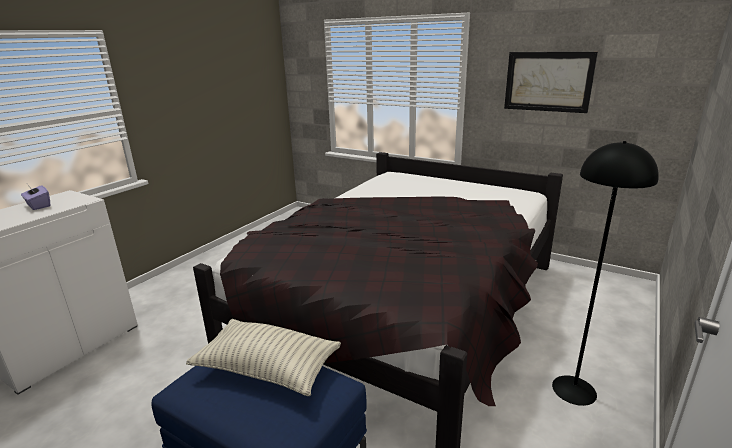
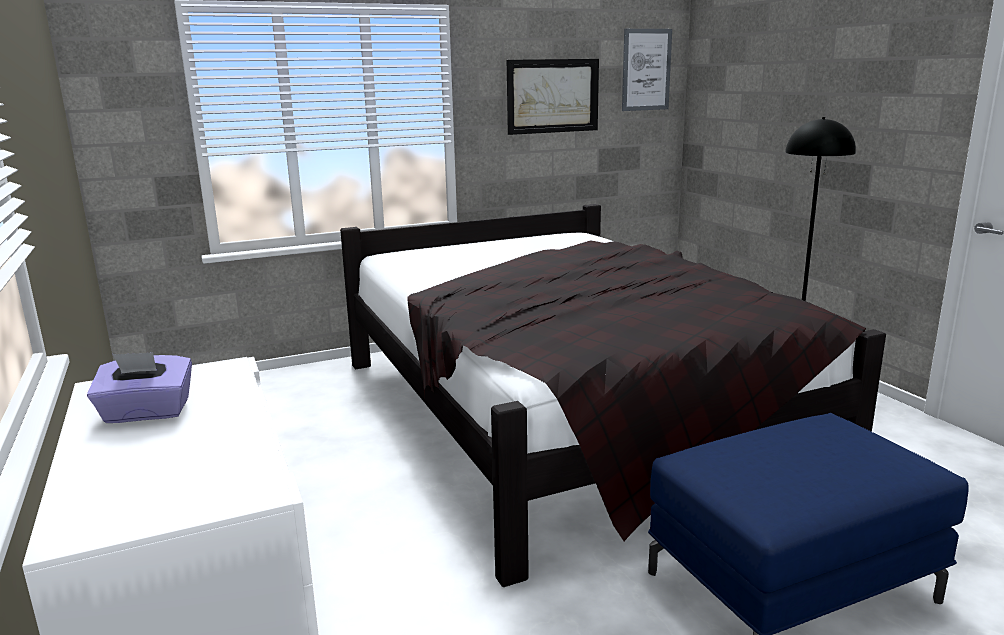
camera: 55 degrees left, 5 degrees down
(267, 369) = (777, 447): pillow -> none
(655, 62) = (646, 70): none -> picture

